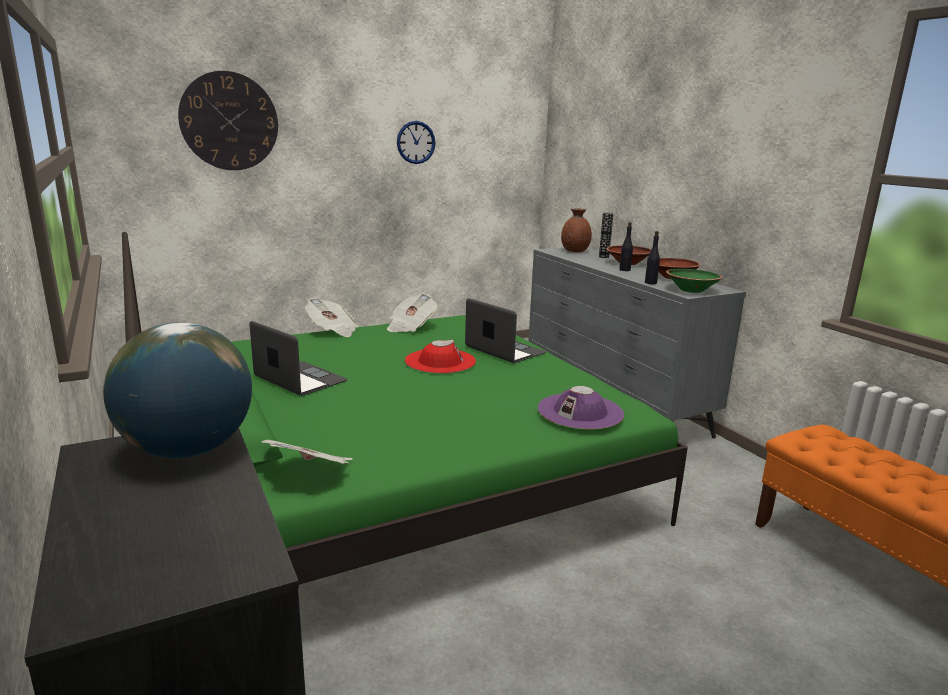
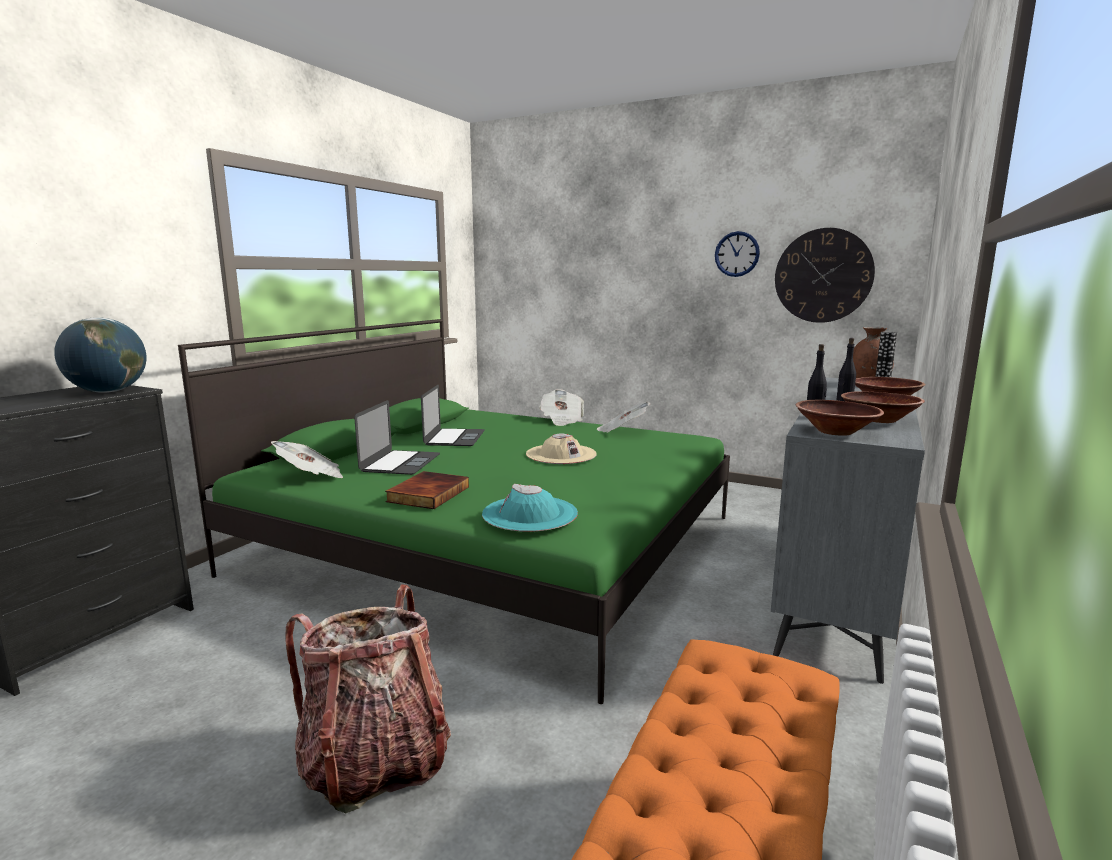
camera: 55 degrees right, 5 degrees down
(229, 121) = (568, 242): wall clock -> wall clock (823, 275)
(440, 361) = (561, 454): red hat -> beige hat
(469, 433) = (427, 494): none -> book
(505, 350) = (636, 463): laptop -> laptop (400, 462)
(580, 411) = (530, 514): purple hat -> turquoise hat
(680, 645) = (375, 761): none -> backpack
(691, 290) = (835, 431): green bowl -> brown bowl

